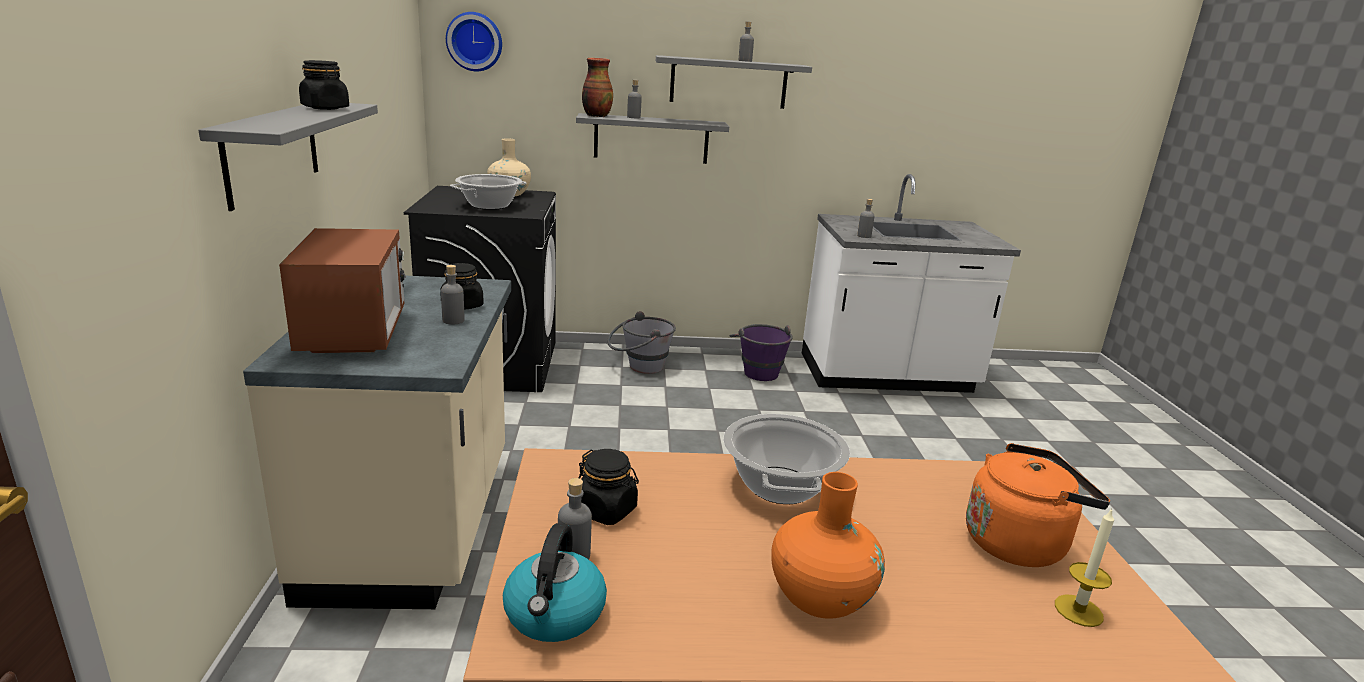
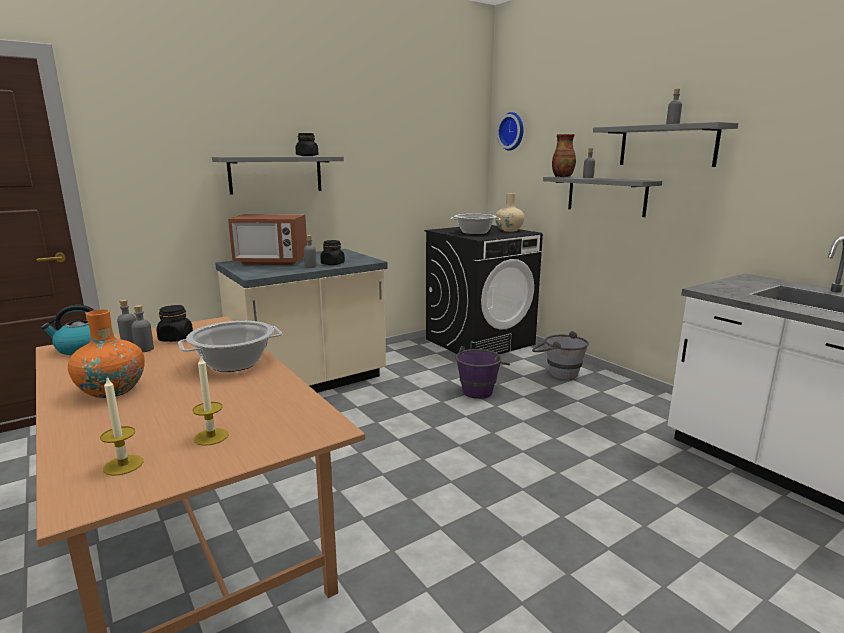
camera: 60 degrees right, 5 degrees down
(354, 333) = (271, 262): microwave -> microwave turned 45 degrees clockwise
(757, 370) = (644, 408): purple bucket -> purple bucket (481, 390)
(864, 236) = (722, 290): grey bottle -> grey bottle (144, 349)
(1019, 542) = (211, 437): orange kettle -> candle

